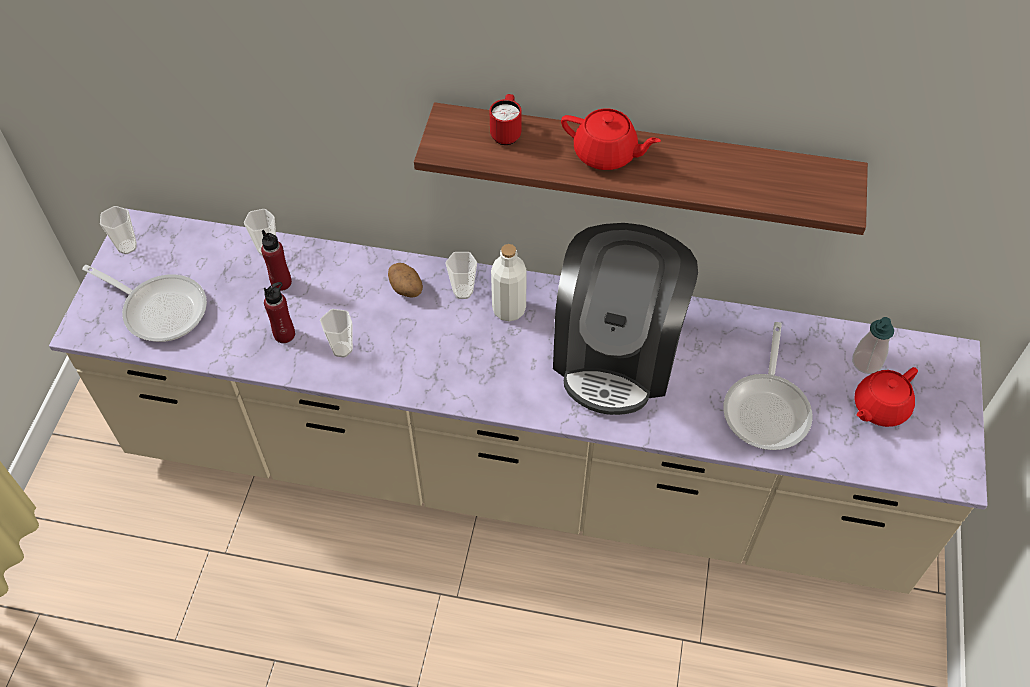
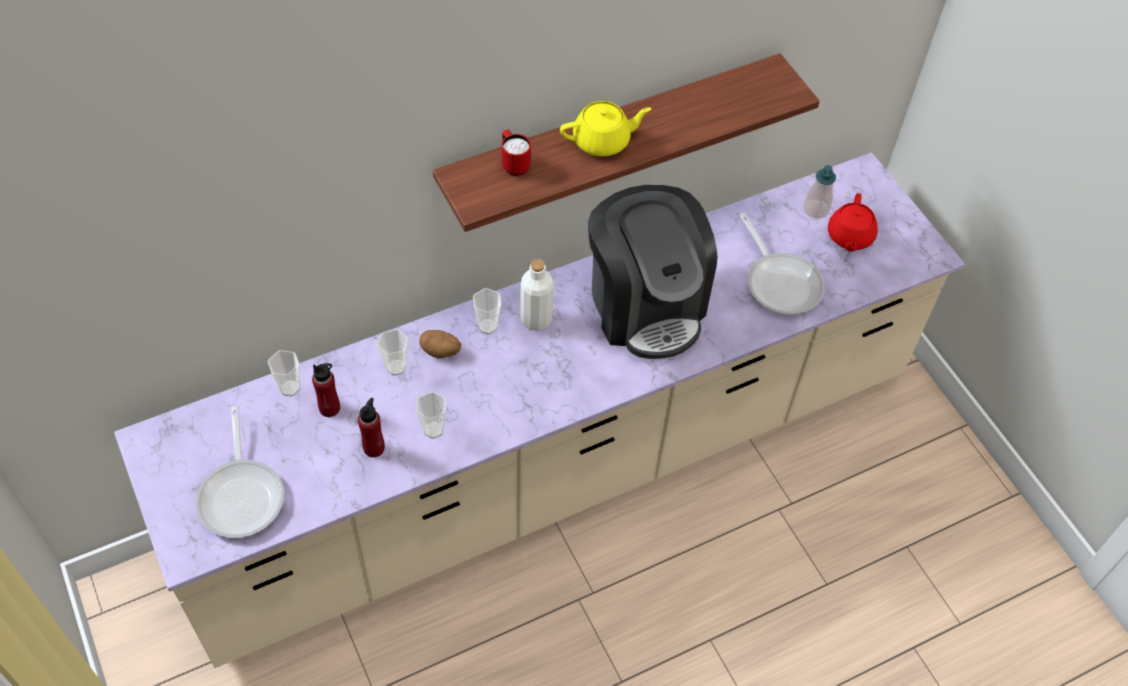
camera: 40 degrees left, 0 degrees up
(127, 247) = (156, 461): cup -> cup (396, 367)
(160, 309) = (242, 494): frying pan -> frying pan turned 90 degrees clockwise
(606, 154) = (602, 141): red teapot -> yellow teapot

